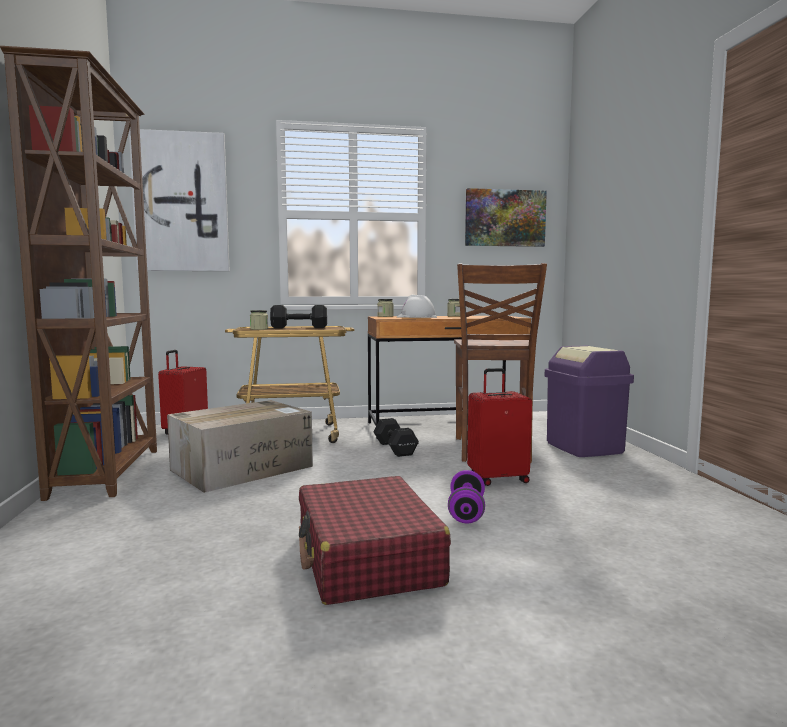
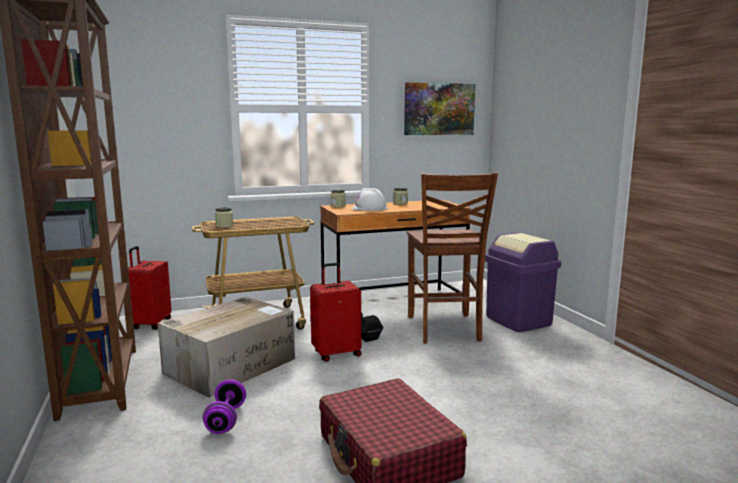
camera: 10 degrees left, 5 degrees up
(181, 202) = (132, 98): picture -> none
(300, 327) = (261, 221): black dumbbell -> none
(466, 512) = (449, 400): purple dumbbell -> purple dumbbell (226, 419)
(497, 479) = (460, 361): red suitcase -> red suitcase (336, 353)

